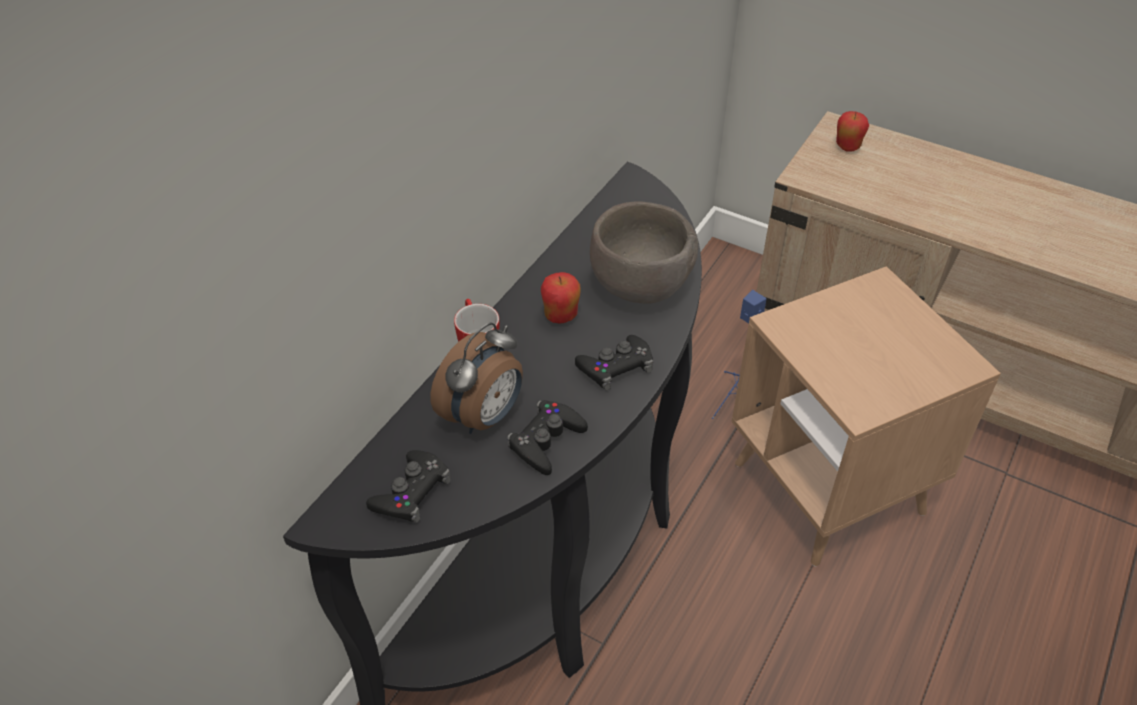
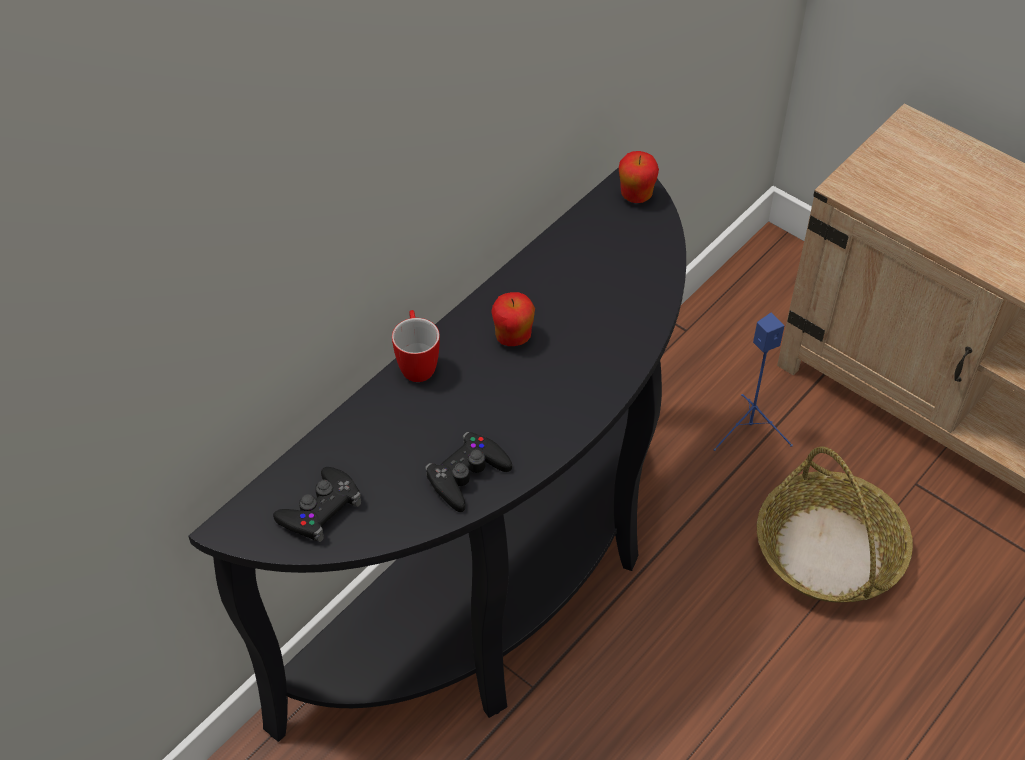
camera: 10 degrees right, 5 degrees up
(484, 416) = (409, 439): alarm clock -> none
(615, 367) = (558, 404): black game controller -> none
(640, 287) = (607, 314): brown bowl -> none
(828, 488) = (829, 552): brown side table -> basket
(847, 147) = (914, 155): apple -> apple (636, 196)

